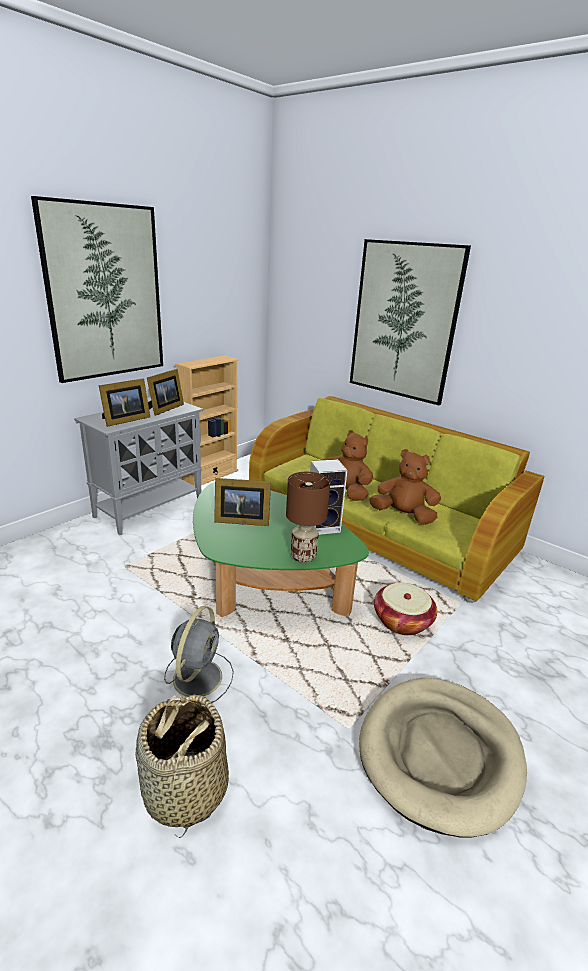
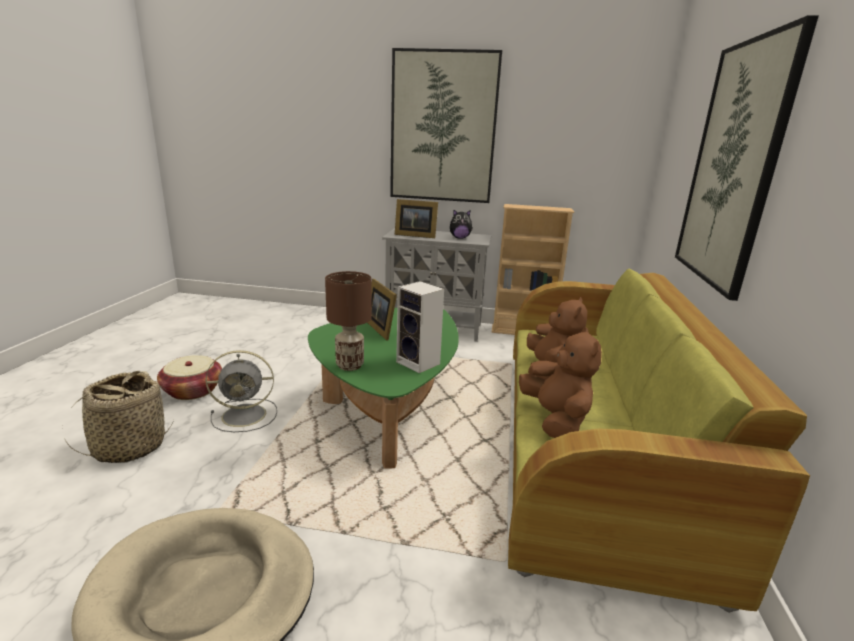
camera: 60 degrees right, 5 degrees down
(164, 409) = (460, 238): picture frame -> plush toy
(402, 621) = (413, 512): basket -> basket (193, 390)

